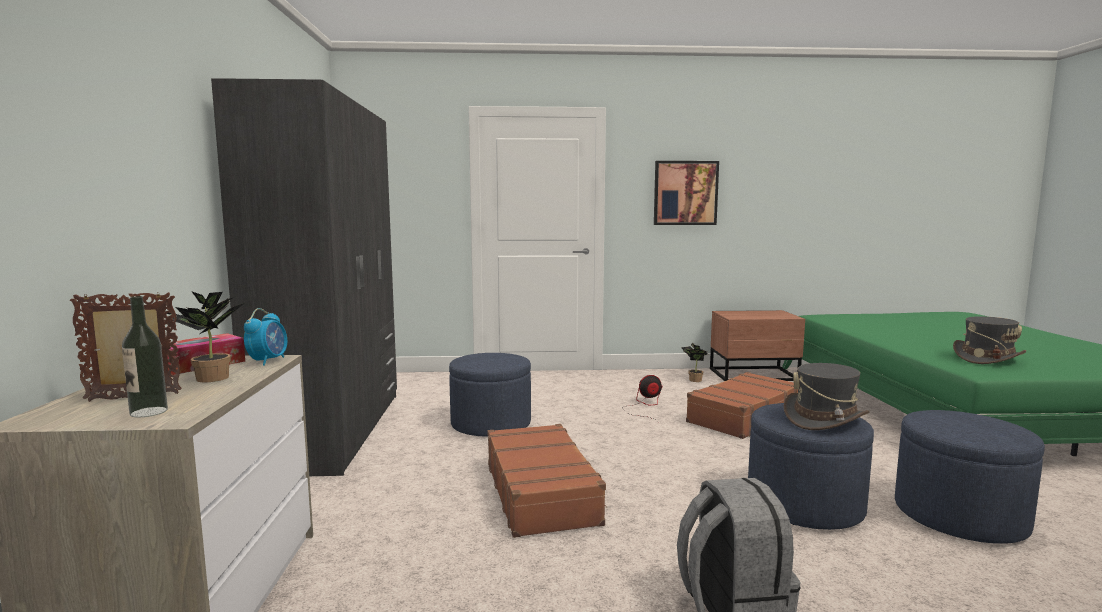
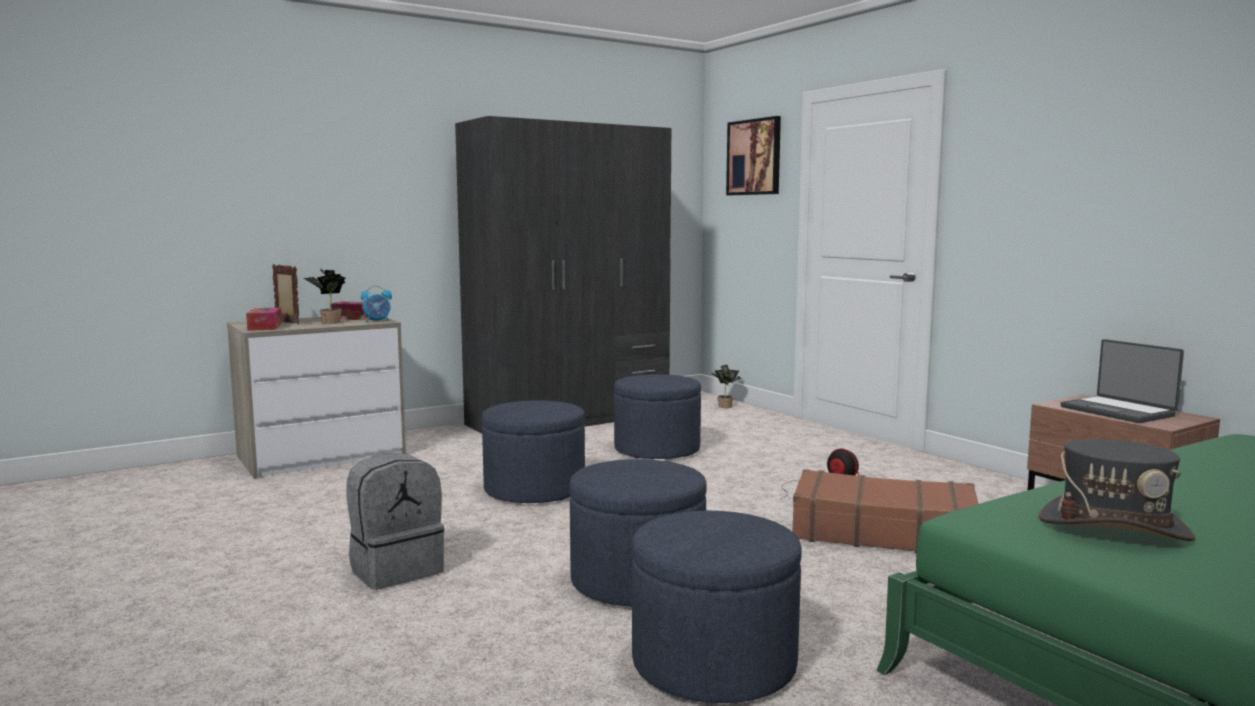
camera: 60 degrees right, 0 degrees up
(148, 412) = (265, 327): bottle -> tissue box
(541, 492) = (534, 490): brown suitcase -> blue ottoman
(685, 193) = (1051, 191): picture -> picture (754, 157)
(693, 380) = (991, 493): potted plant -> potted plant (725, 406)
(758, 315) = (1118, 411): none -> laptop
(825, 419) = (632, 477): grey hat -> none

